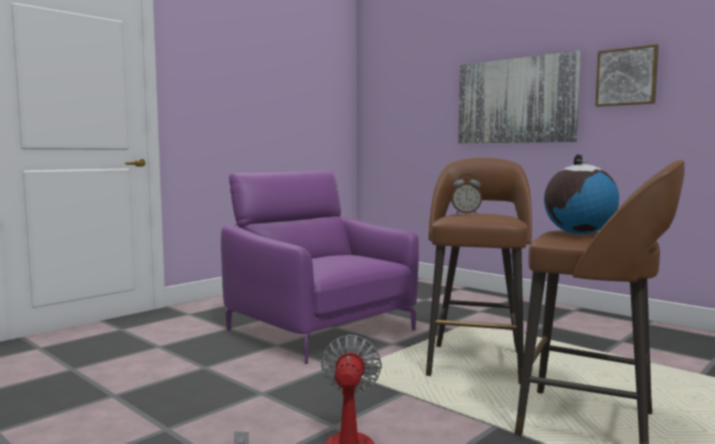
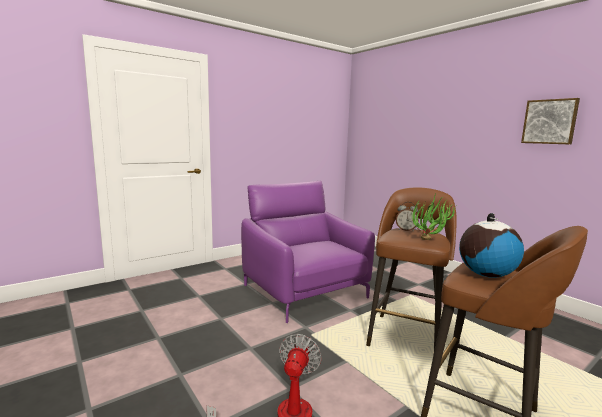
camera: 10 degrees right, 5 degrees up
(501, 219) = (430, 241): none -> potted plant
(515, 101) = (459, 133): picture -> none

